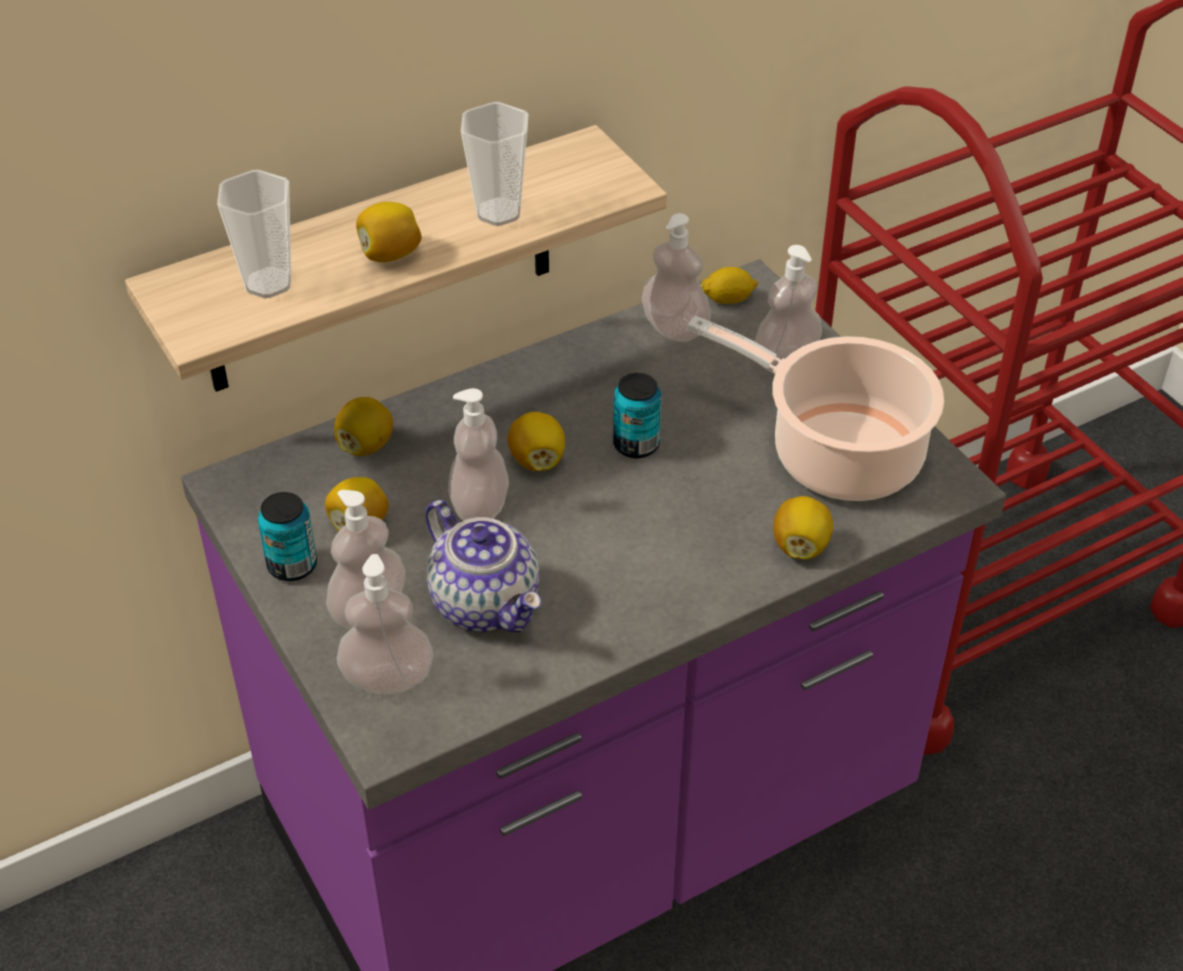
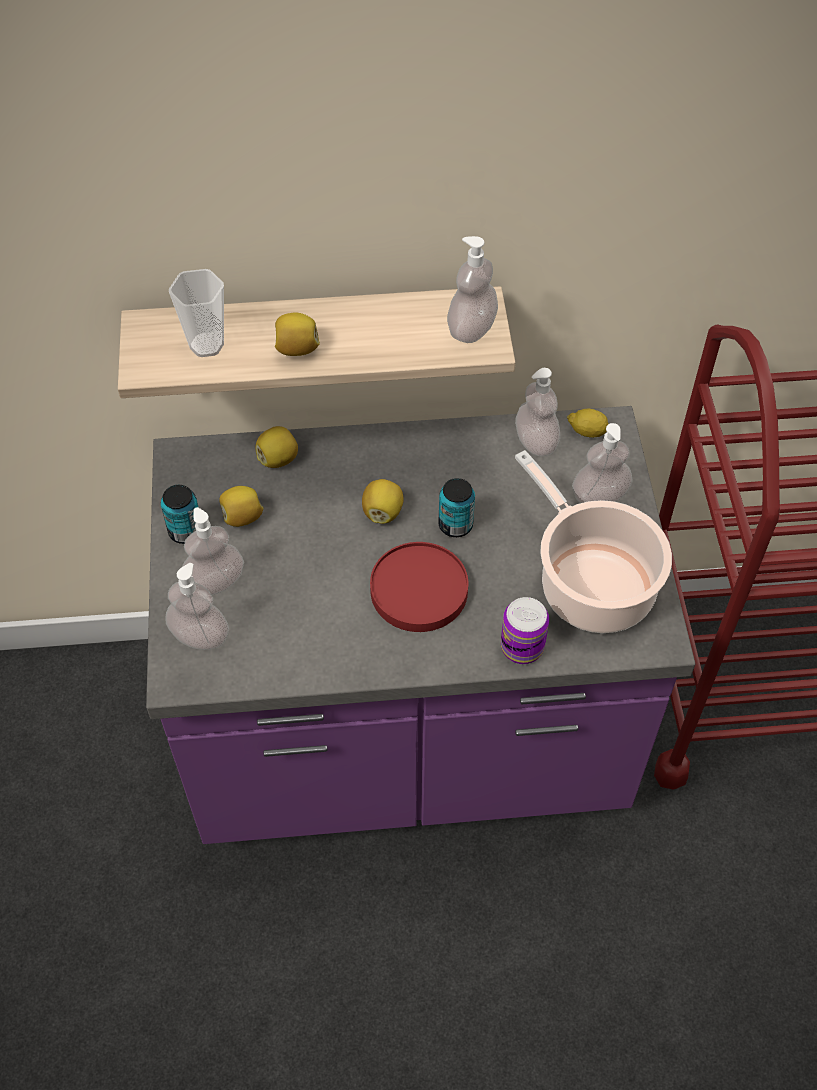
camera: 25 degrees right, 10 degrees up
(480, 506) = (326, 533): soap dispenser -> soap dispenser (471, 329)
(487, 603) = (290, 607): teapot -> none
(498, 212) = (388, 339): cup -> none
(636, 529) = (418, 590): none -> red plate
(800, 546) = (522, 647): lemon -> can

